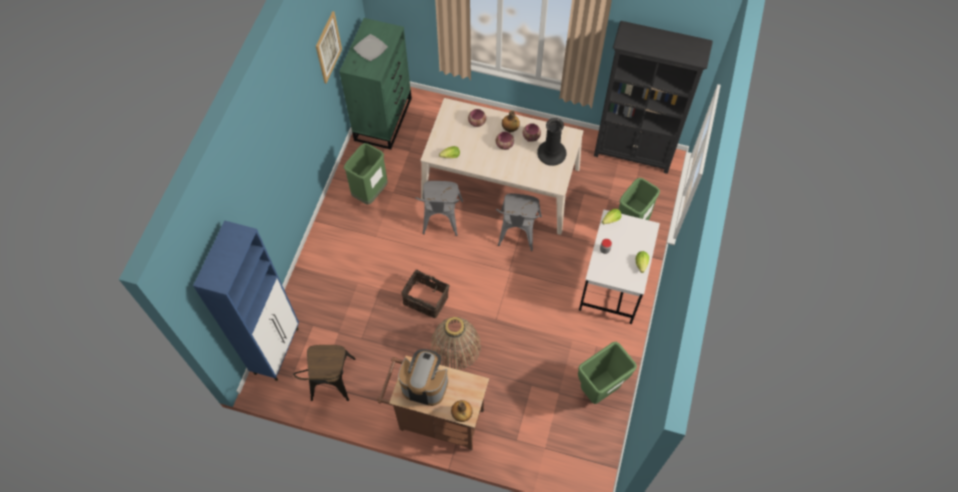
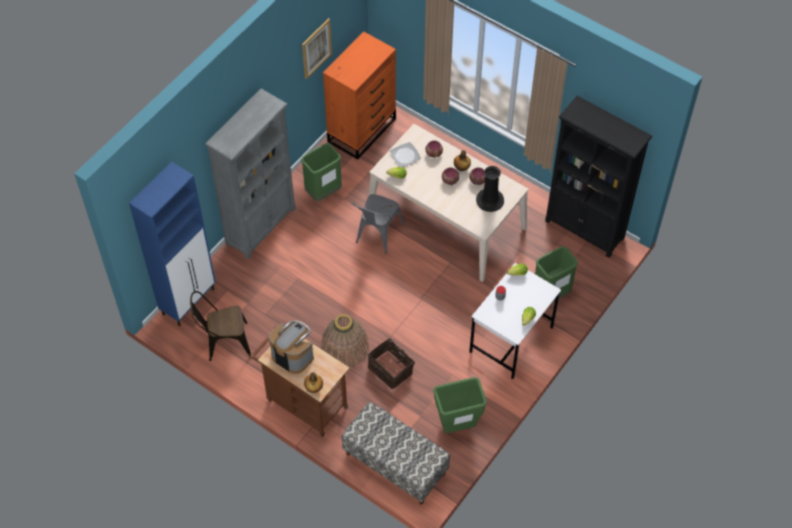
camera: 20 degrees right, 5 degrees down
(321, 247) = (261, 226): none -> grey bookcase
(331, 383) = (224, 343): brown chair -> brown chair turned 60 degrees clockwise
(371, 49) = (358, 60): plate -> plate (405, 155)
(383, 118) = (362, 130): green dresser -> orange dresser
(426, 298) = (336, 299): basket -> basket (391, 369)
(517, 234) = (442, 269): grey chair -> none
(555, 453) = (395, 464): none -> bench

